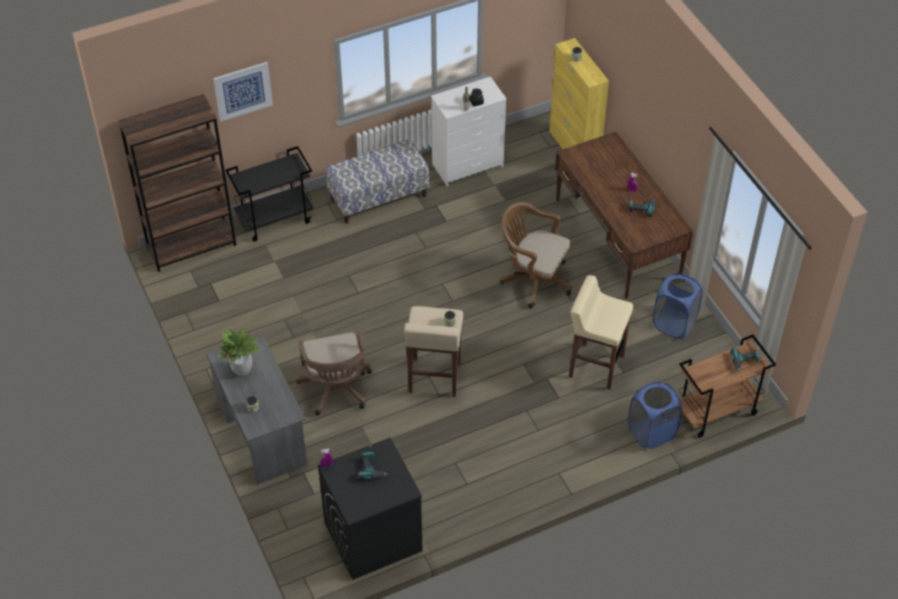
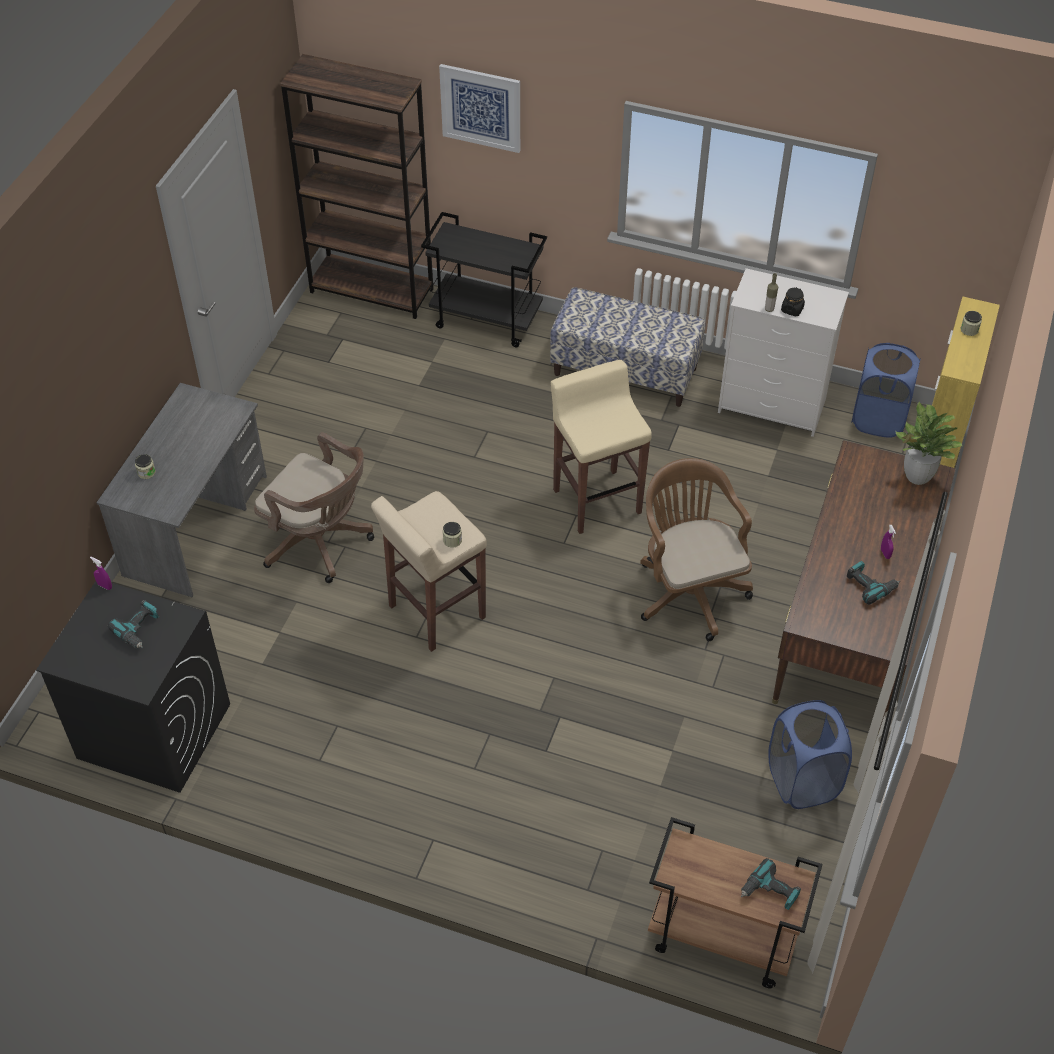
camera: 45 degrees right, 0 degrees up
(242, 370) = (187, 426): potted plant -> potted plant (917, 476)
(336, 390) = (320, 543): brown office chair -> brown office chair turned 90 degrees counterclockwise
(595, 365) = (637, 750): beige stool -> beige stool (596, 500)
(651, 432) = (604, 890): blue laundry basket -> blue laundry basket (878, 419)

